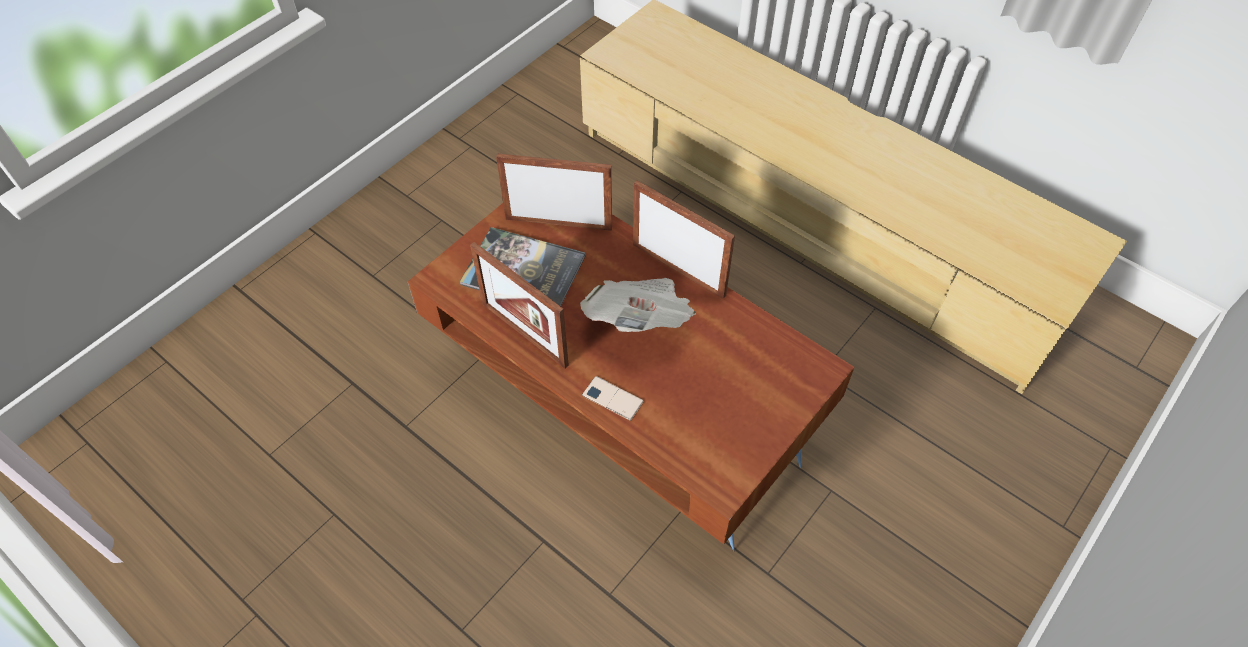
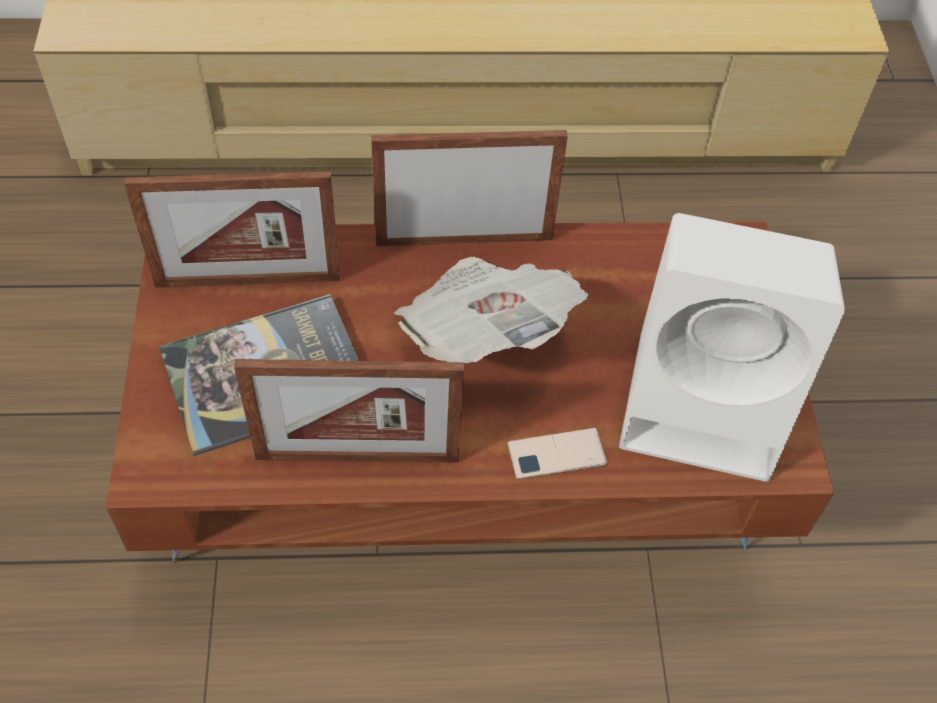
camera: 45 degrees left, 0 degrees up
(558, 223) = (248, 281): picture frame -> picture frame turned 150 degrees counterclockwise
(712, 431) = (707, 404): none -> white speaker

